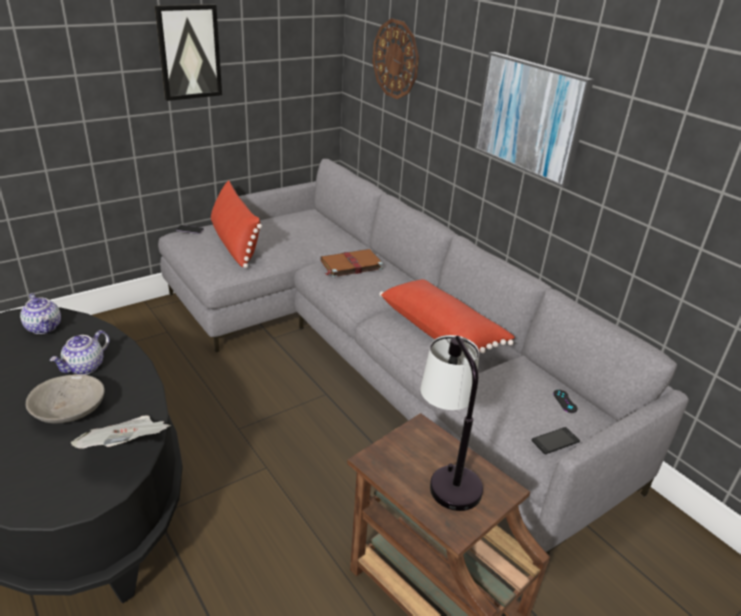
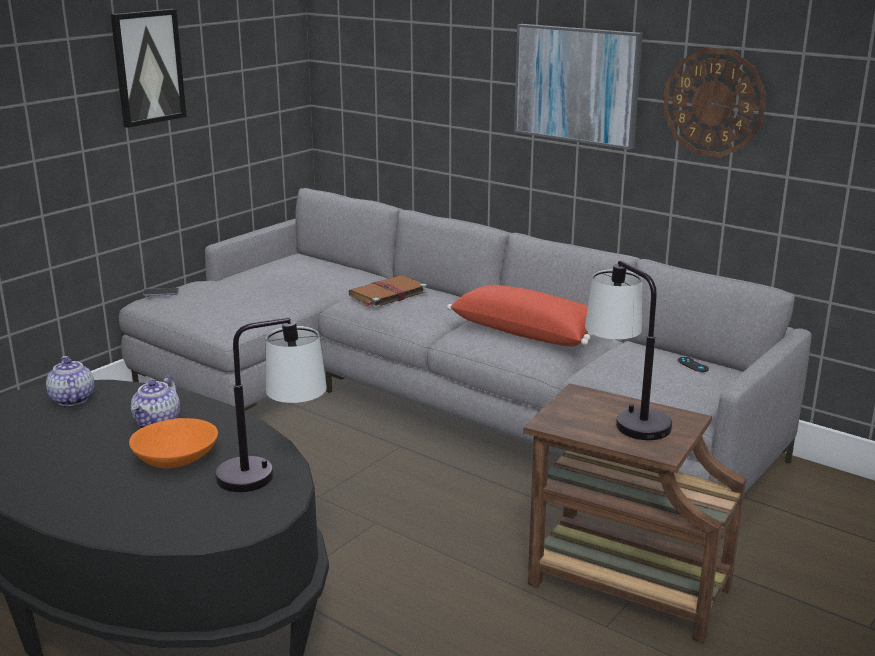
camera: 15 degrees left, 10 degrees down
(44, 327) = (71, 399): teapot -> teapot turned 150 degrees counterclockwise
(69, 411) = (176, 459): grey bowl -> orange bowl
(127, 449) = (273, 474): newspaper -> table lamp
(235, 243) = (228, 297): red pillow -> none
(396, 59) = (390, 52): wall clock -> wall clock (713, 102)
(555, 441) = (702, 395): phone -> none

